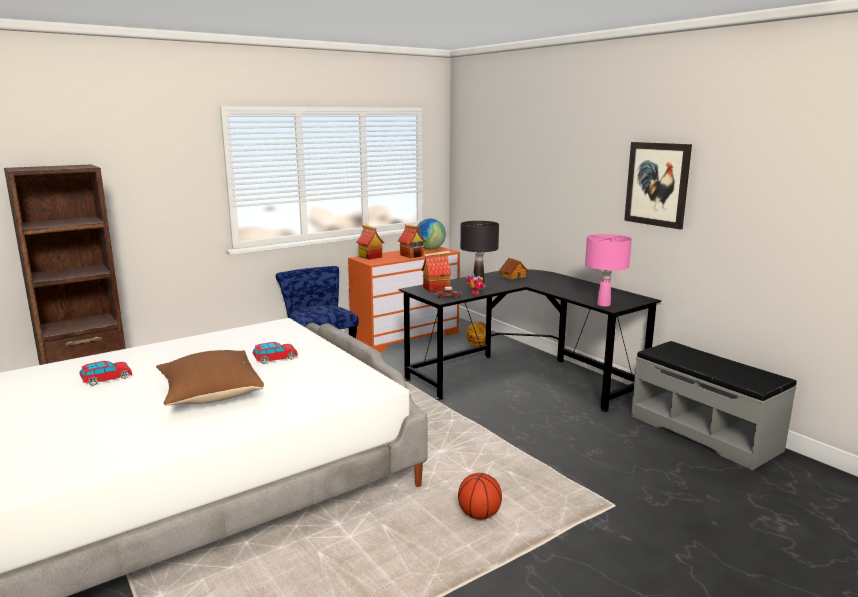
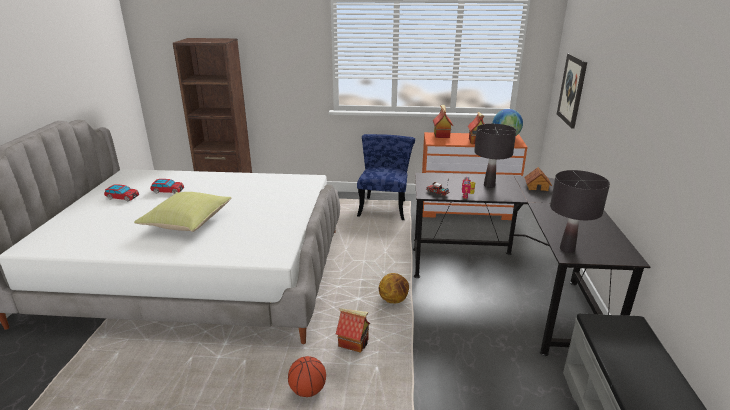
camera: 40 degrees right, 10 degrees up
(210, 395) = (187, 223): brown pillow -> yellow pillow
(275, 359) = (261, 208): toy car -> toy car (122, 197)
(436, 288) = (444, 181): toy house -> toy house (354, 343)
(478, 346) = (515, 239): basketball -> basketball (394, 300)
(603, 305) = (567, 249): pink table lamp -> black table lamp
(657, 184) = (680, 126): picture -> picture (572, 90)

